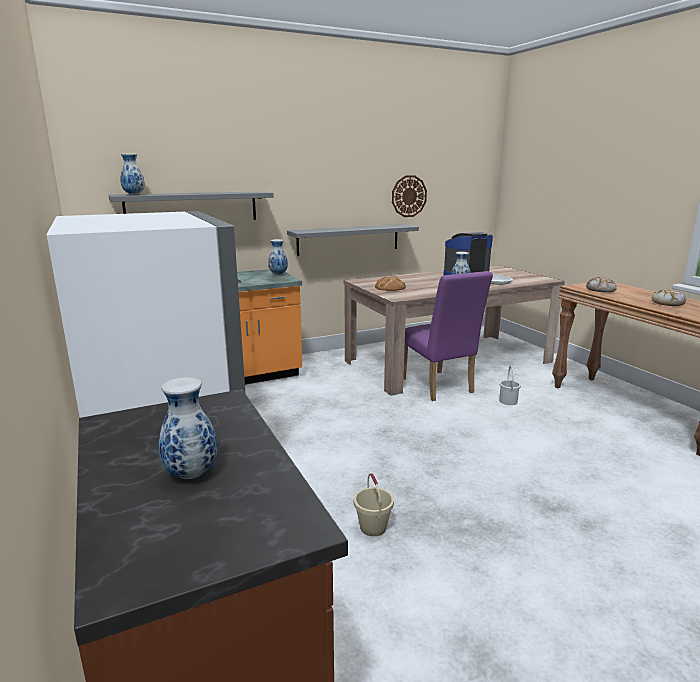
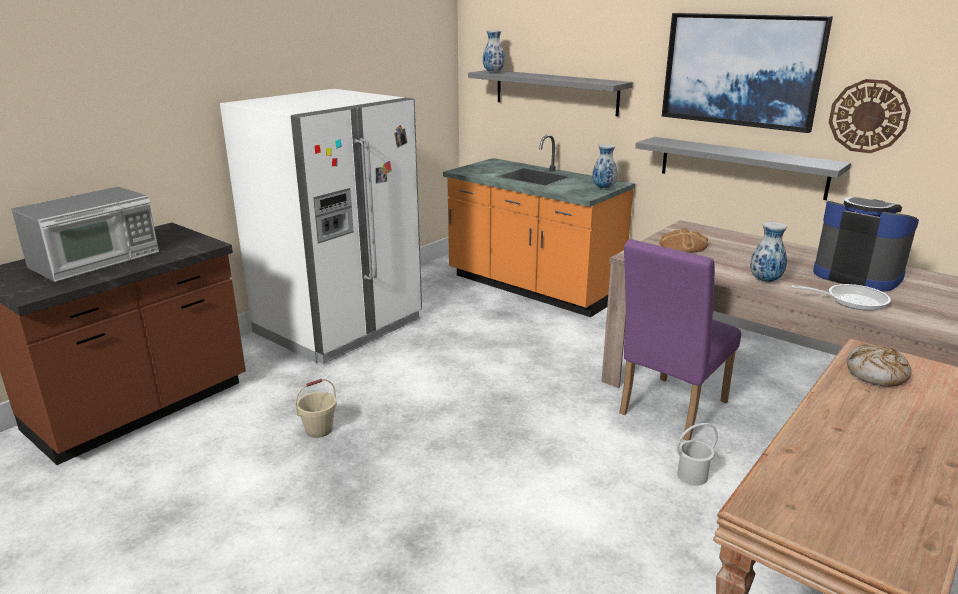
camera: 65 degrees right, 5 degrees up
(190, 474) = (96, 260): vase -> microwave
(339, 176) = (741, 70): none -> picture
(667, 303) = (870, 445): bread -> none

